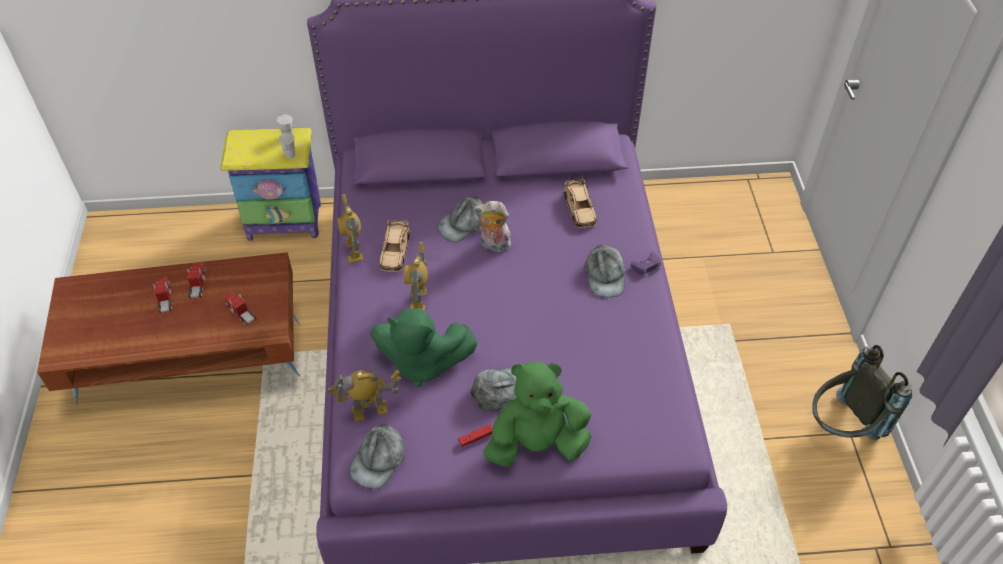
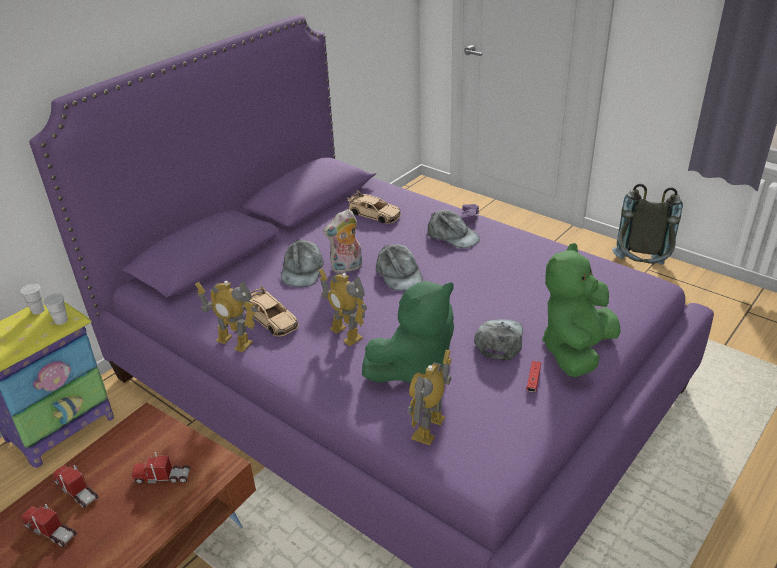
camera: 45 degrees left, 15 degrees down
(379, 459) = (491, 453): grey cap -> grey cap (399, 274)

